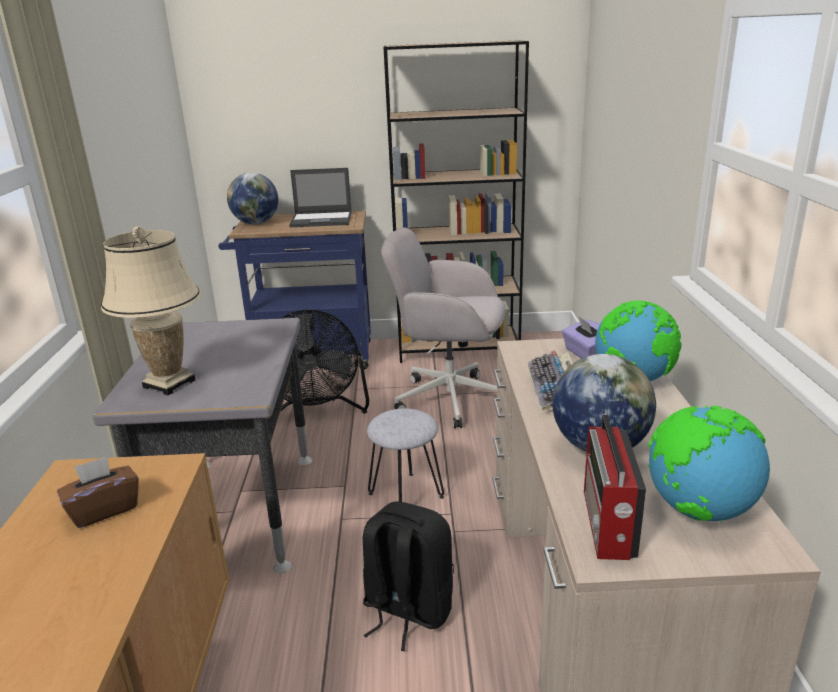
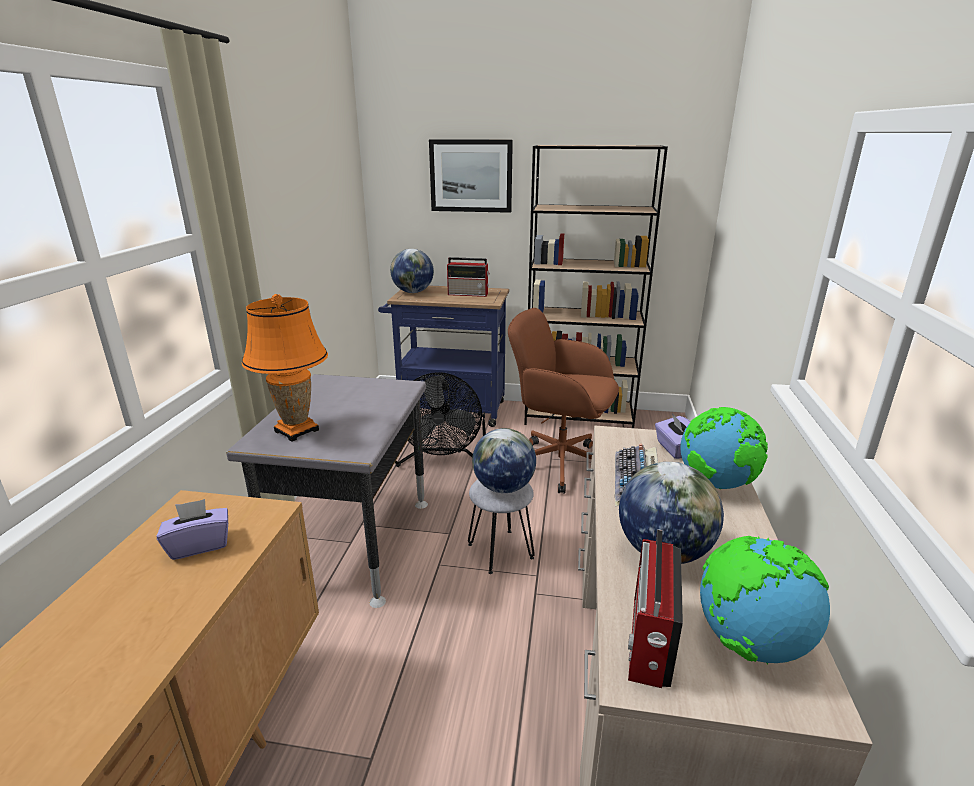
camera: 10 degrees right, 0 degrees up
(104, 509) = (199, 545): brown tissue box -> purple tissue box
(169, 383) = (297, 430): beige table lamp -> orange table lamp
(310, 84) = (471, 176): none -> picture
(322, 220) = (469, 294): laptop -> radio
(404, 422) = (503, 487): none -> globe
(406, 610) = (474, 664): black backpack -> none
(448, 399) = (559, 464): grey office chair -> brown office chair

